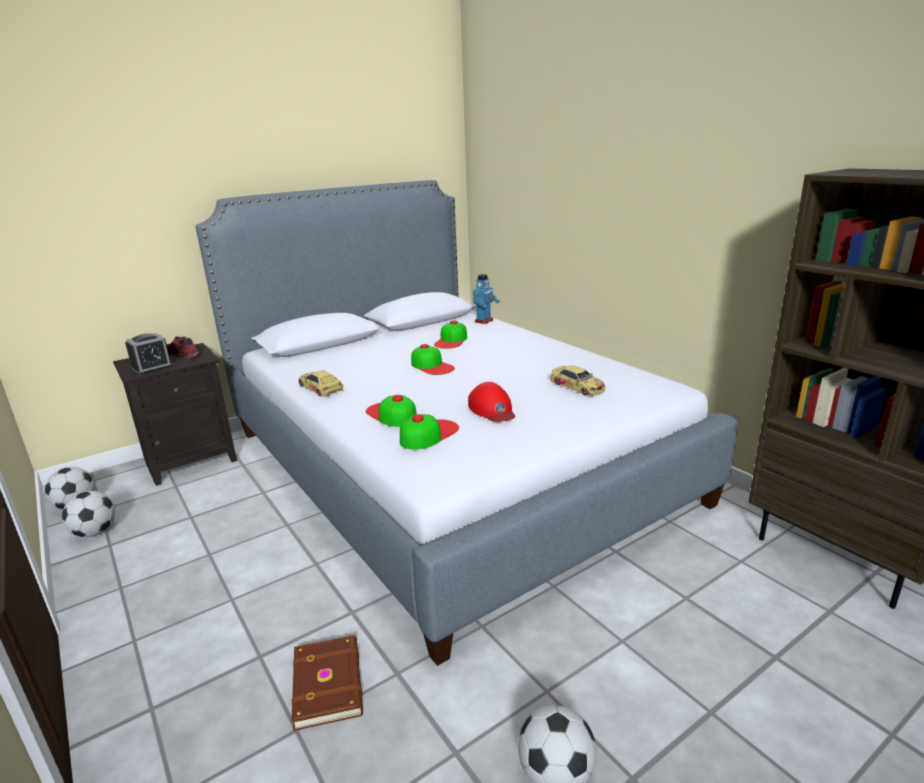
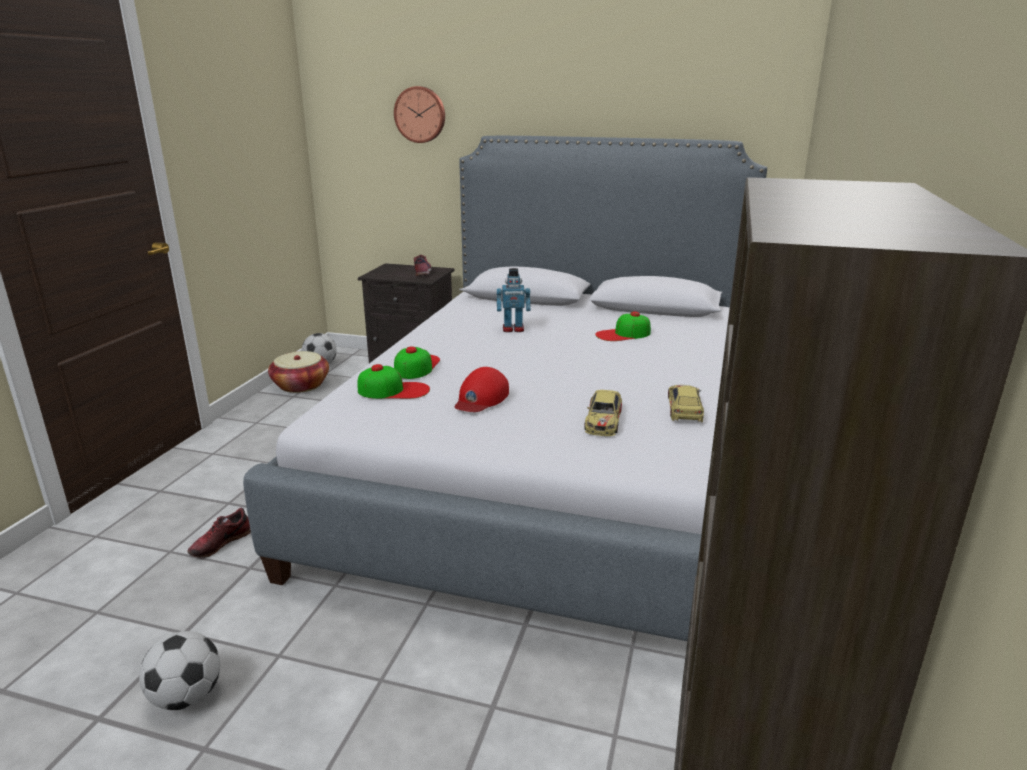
camera: 50 degrees right, 0 degrees up
(95, 532) = (301, 385): football -> basket
(126, 185) = (420, 114): none -> wall clock
(152, 368) = (388, 275): alarm clock -> none
(320, 388) = (436, 329): toy car -> toy car (684, 409)
(329, 683) = (221, 543): brown book -> shoe
(432, 366) = (544, 347): cap -> none
(484, 321) = (706, 329): toy robot -> toy robot (513, 329)

